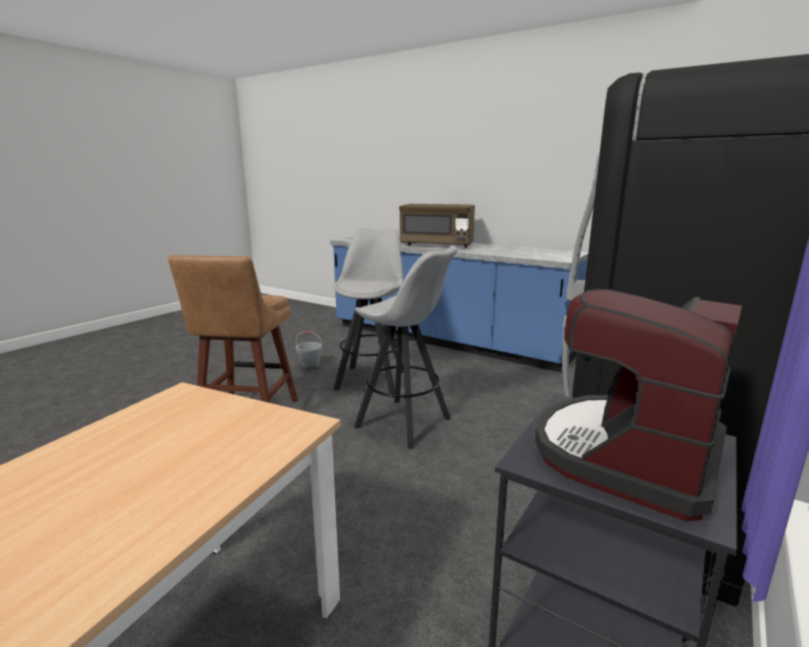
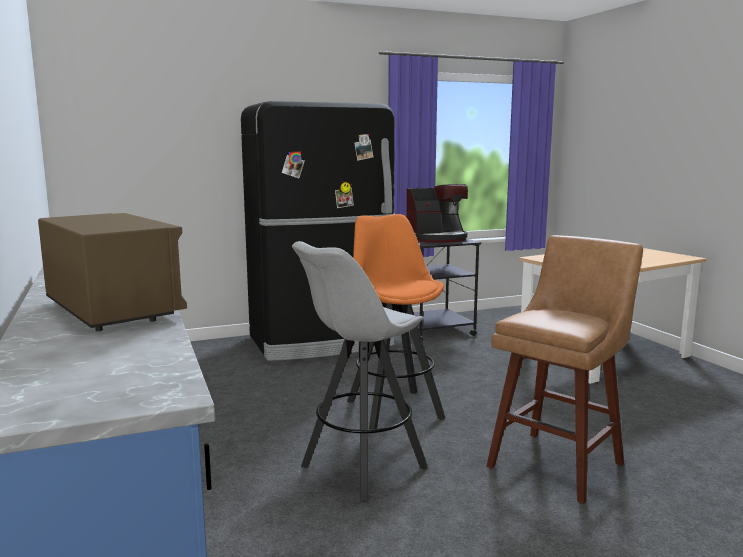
camera: 145 degrees left, 5 degrees down
(310, 366) = (427, 531): grey bucket -> none
(405, 423) = (393, 408): grey stool -> orange stool

